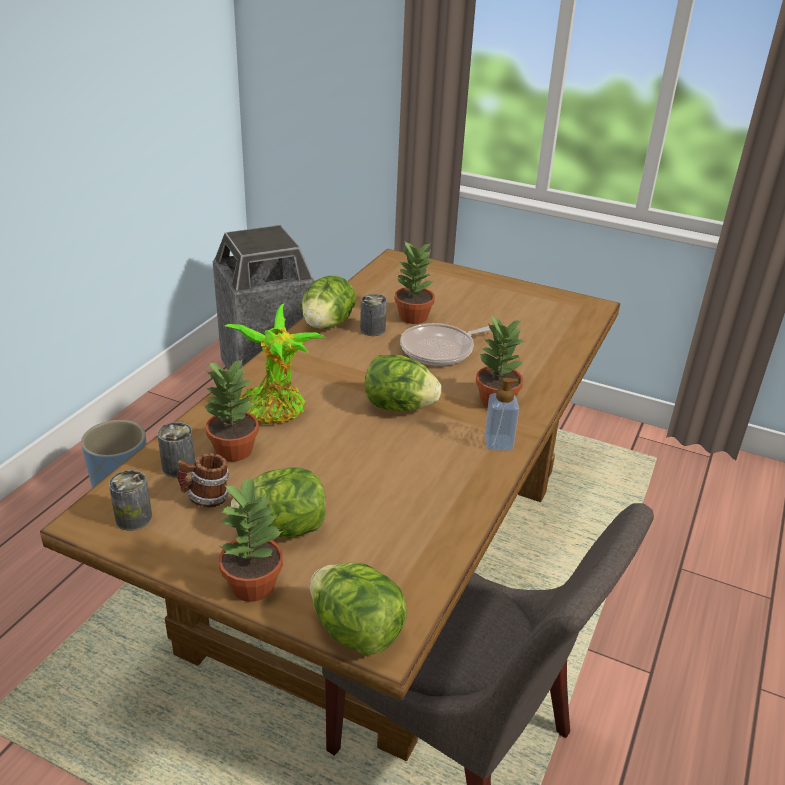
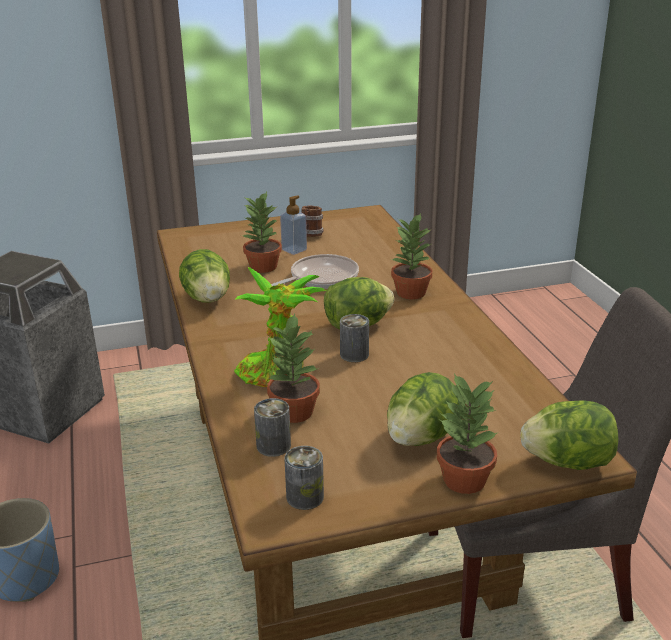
camera: 40 degrees left, 5 degrees down
(206, 499) = (334, 452): mug -> mug (310, 236)
(372, 329) = (248, 287): can -> can (354, 354)
(441, 349) = (320, 278): frying pan -> frying pan turned 150 degrees counterclockwise
(498, 443) = (454, 315): soap dispenser -> soap dispenser (294, 250)

